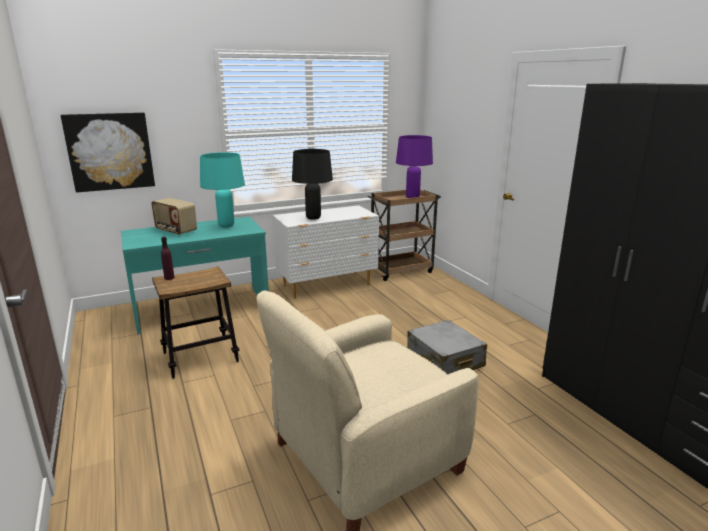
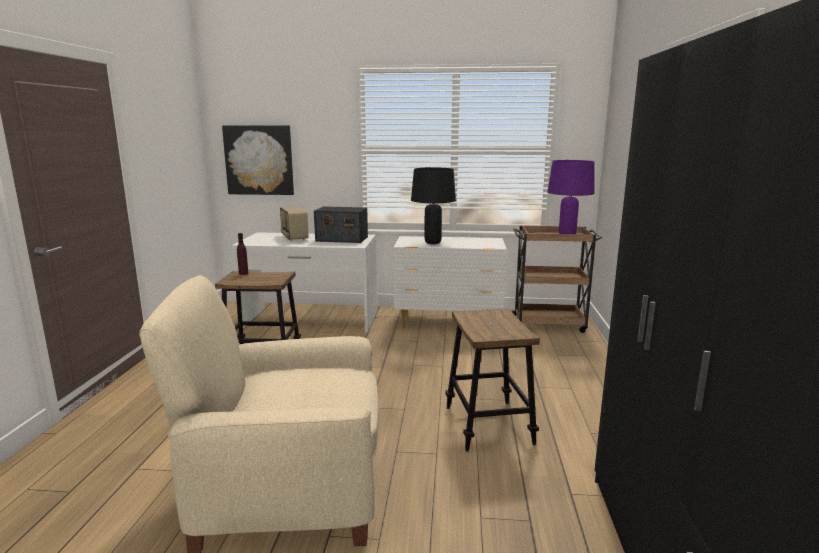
camera: 30 degrees right, 5 degrees down
(202, 309) = (311, 320): turquoise desk -> white desk
(226, 225) = (341, 239): turquoise table lamp -> radio
(445, 360) = (488, 425): grey suitcase -> stool

